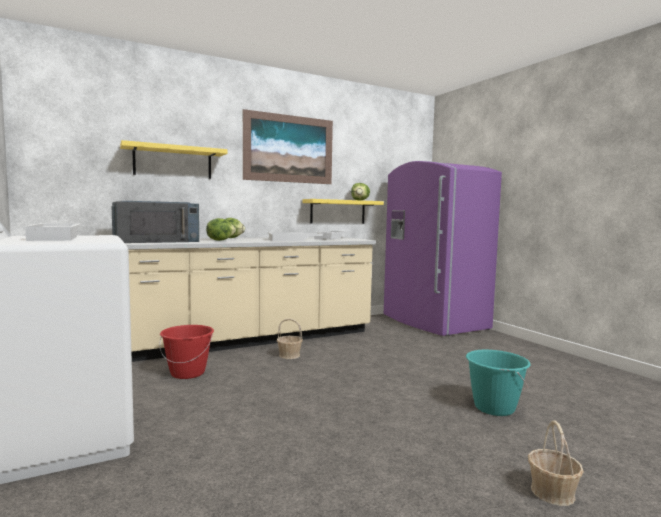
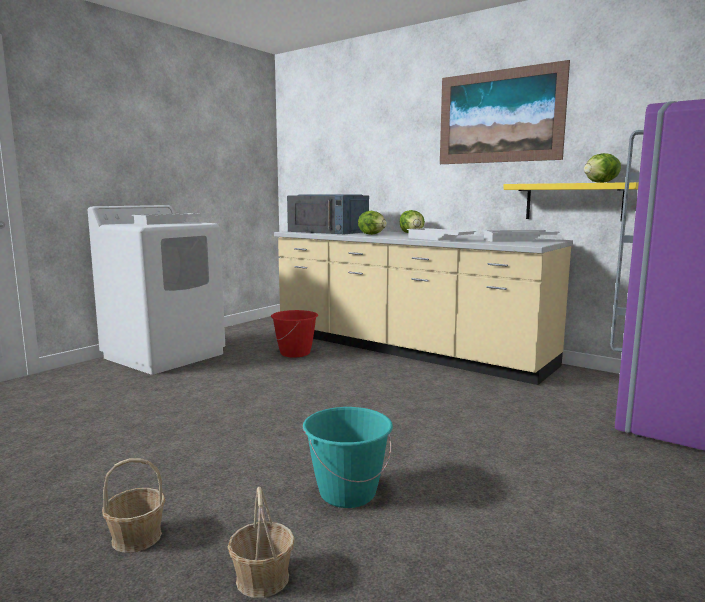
camera: 65 degrees right, 5 degrees up
(173, 162) = (376, 152): yellow shelf -> none
(289, 355) = (385, 371): basket -> basket (262, 579)

